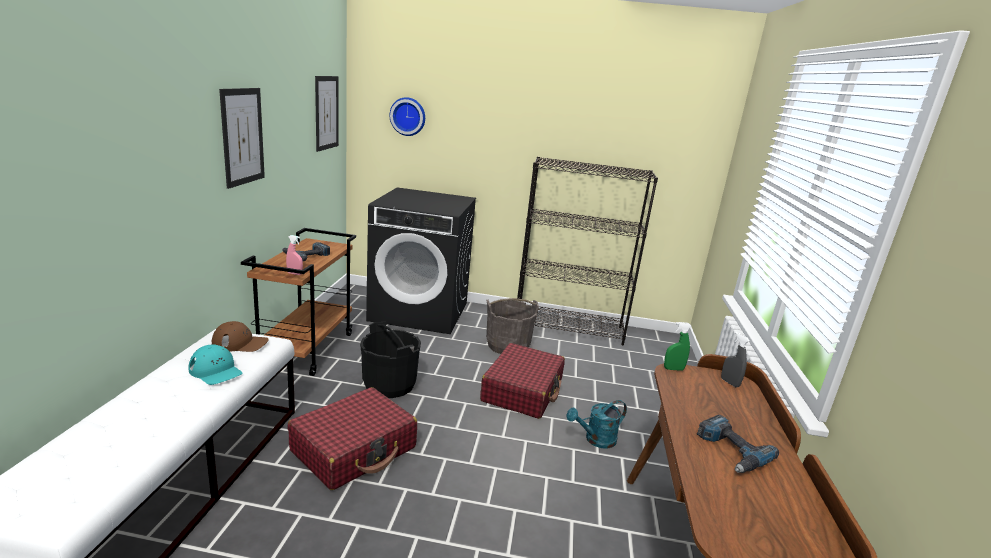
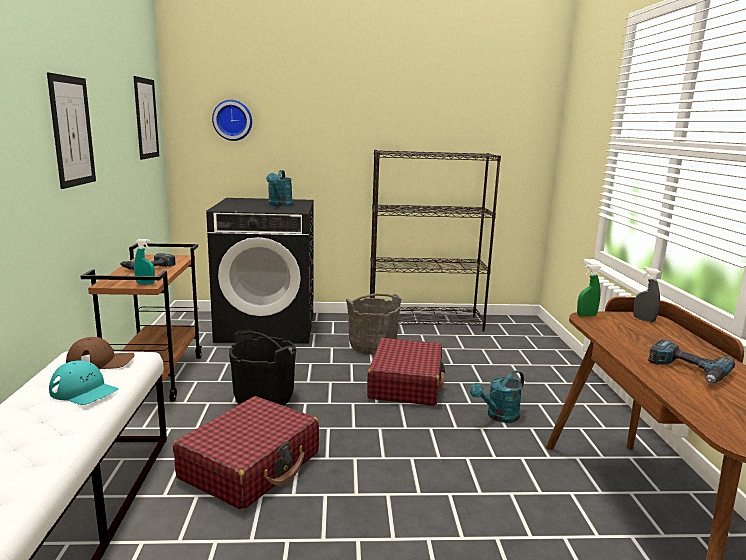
camera: 10 degrees left, 5 degrees down
(294, 274) = (145, 284): pink spray bottle -> turquoise spray bottle
(438, 203) = (279, 205): none -> turquoise watering can

